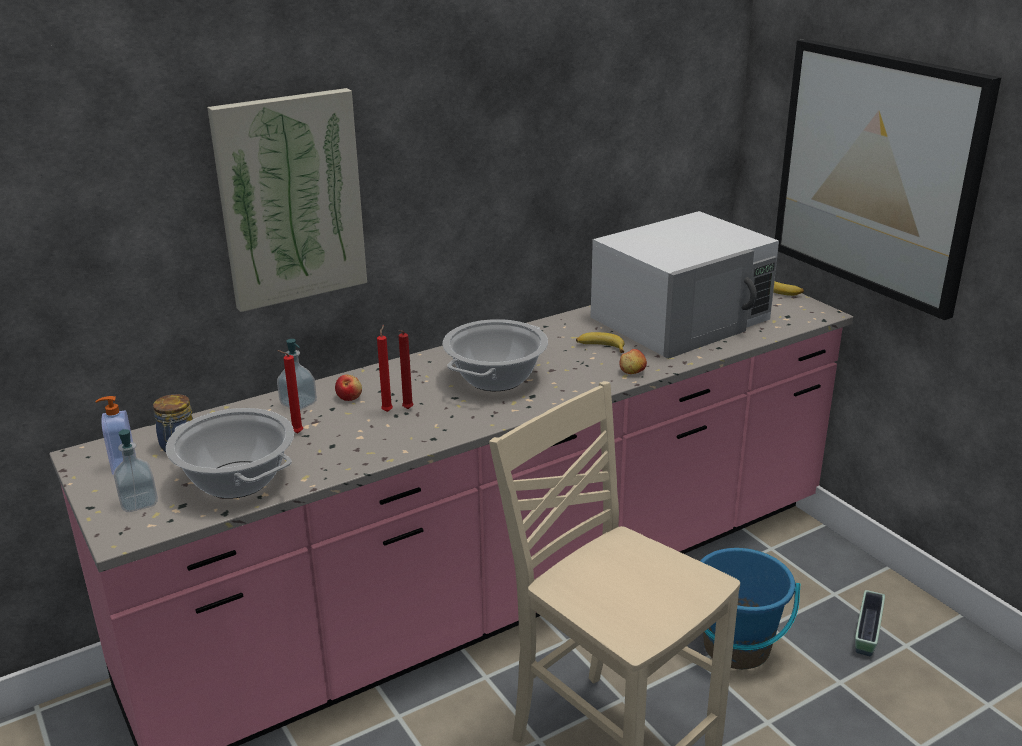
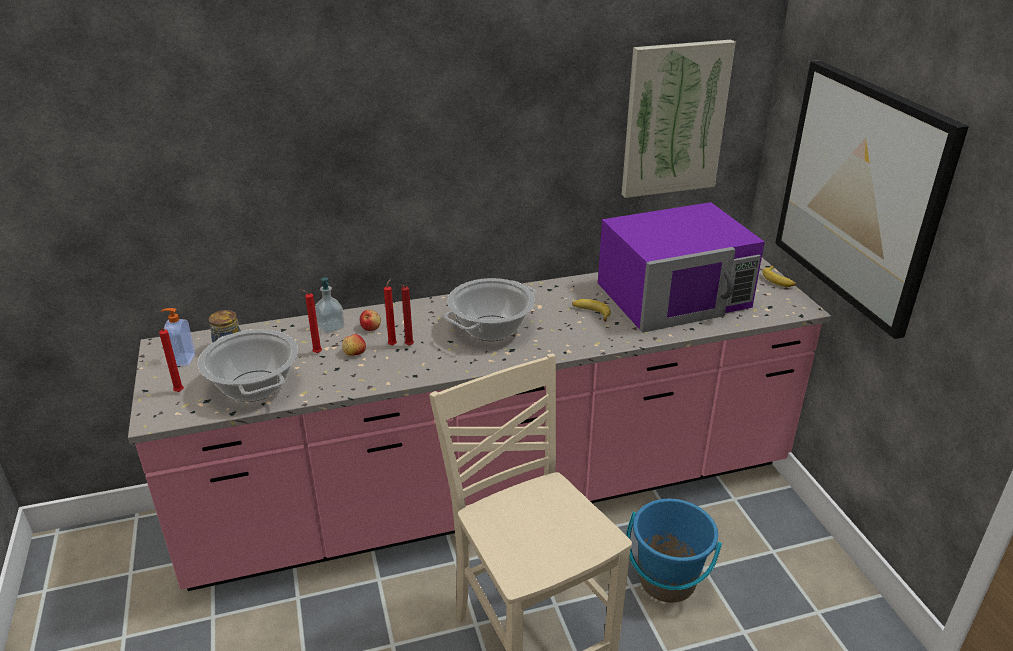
camera: 15 degrees right, 5 degrees up
(139, 502) = (179, 393): soap dispenser -> red candle
(290, 199) = (336, 166): picture -> picture (674, 119)
(632, 372) = (605, 341): apple -> apple (354, 353)
(682, 318) = (674, 295): white microwave -> purple microwave
(867, 631) = (788, 592): planter -> none

